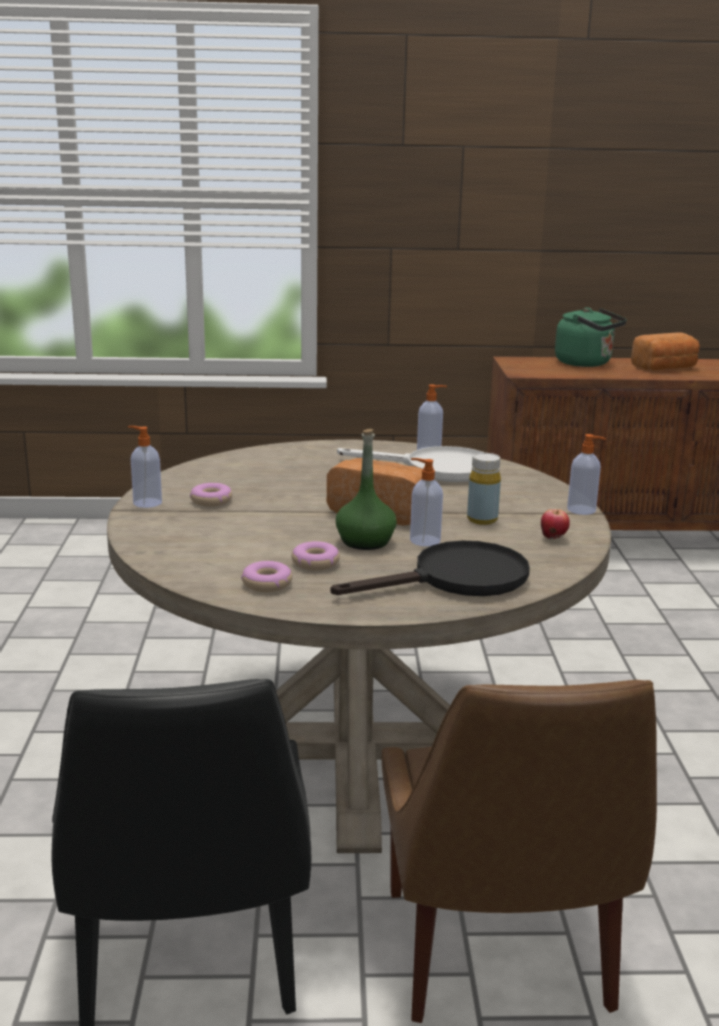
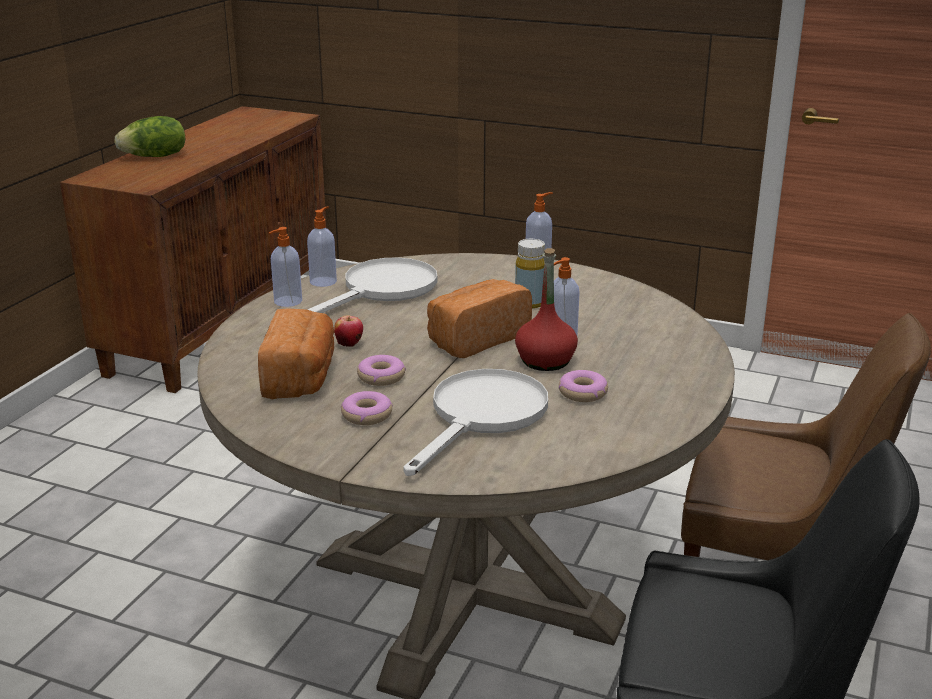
camera: 65 degrees left, 5 degrees up
(146, 503) = (337, 454): soap dispenser -> soap dispenser (287, 301)
(238, 534) = (482, 417): none -> white frying pan
(267, 584) = (619, 424): donut -> donut (381, 377)
(365, 541) = (545, 361): green bottle -> red bottle
(456, 579) = (655, 343): black frying pan -> none
(553, 538) = (592, 288): apple -> apple (349, 345)
(586, 363) = (155, 157): green kettle -> lettuce
(665, 368) = (218, 137): bread -> bread (301, 377)

